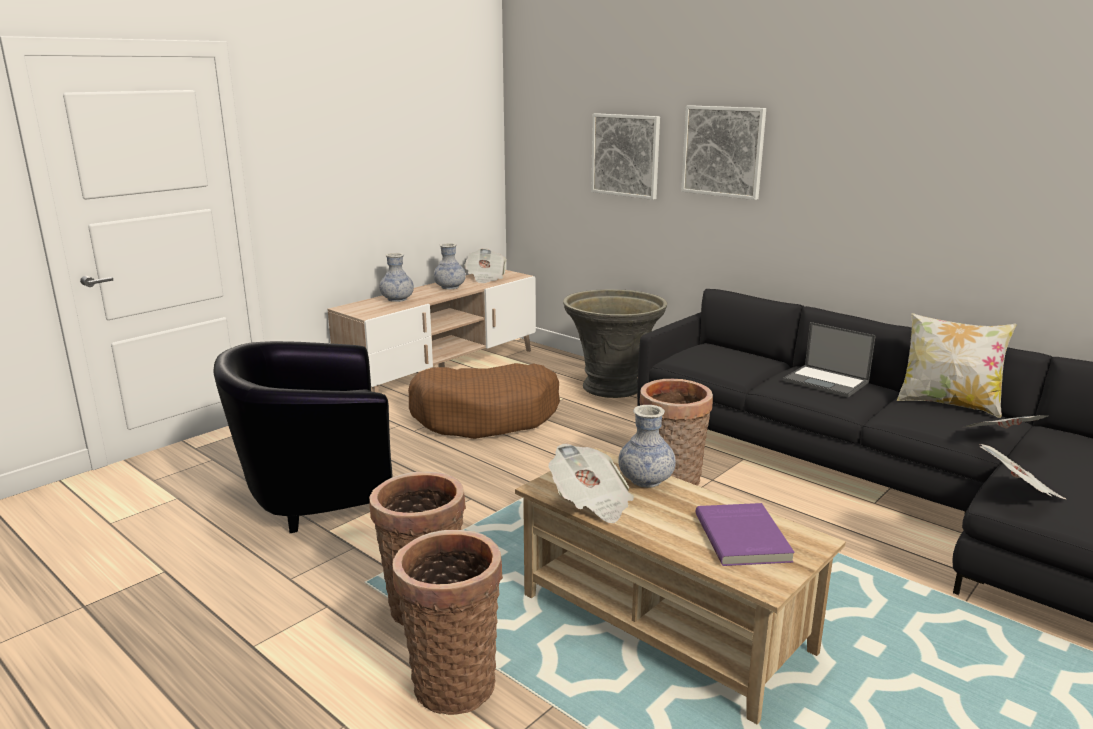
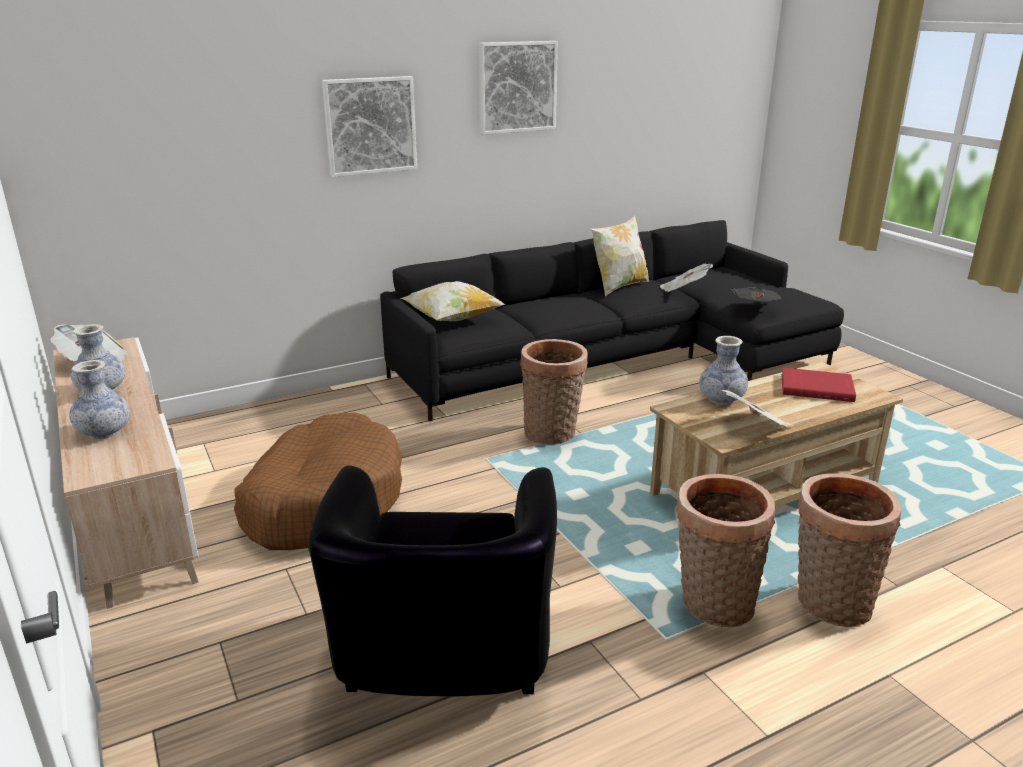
camera: 70 degrees left, 5 degrees up
(612, 387) = (326, 413): grey planter -> none
(625, 155) = (242, 148): picture -> picture (517, 87)
(718, 351) = (452, 320): none -> pillow
(744, 537) = (816, 387): purple book -> red book
(826, 382) = (558, 304): laptop -> none

